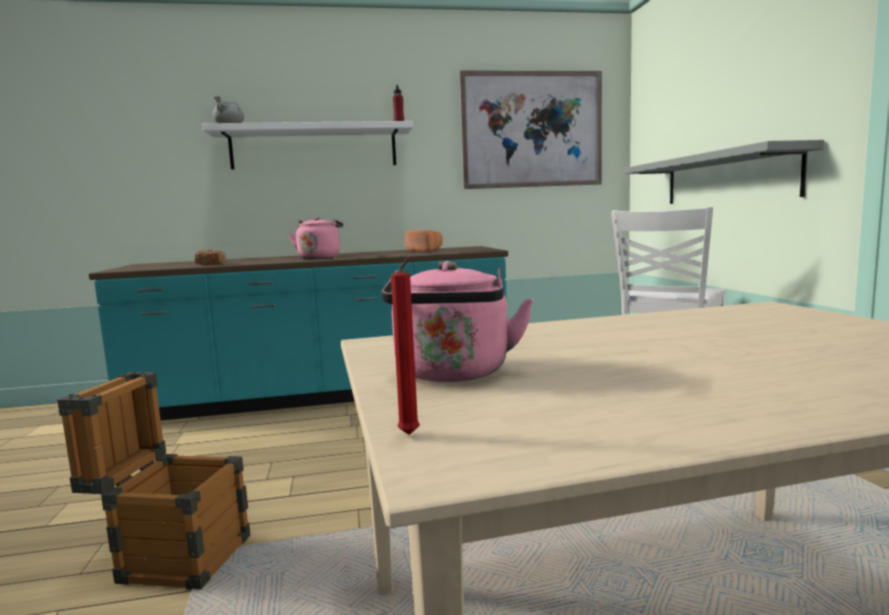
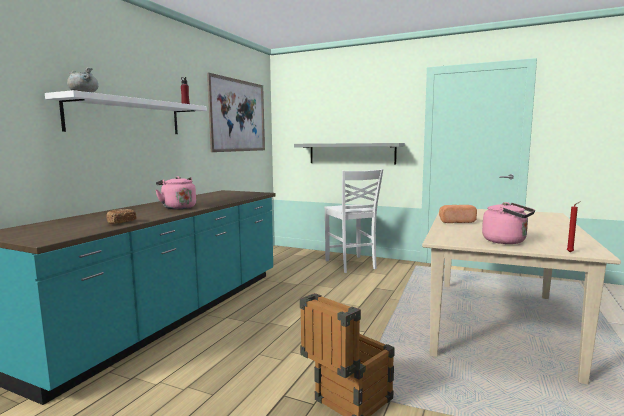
camera: 55 degrees left, 0 degrees up
(425, 250) = (216, 196): bread -> bread (455, 221)

